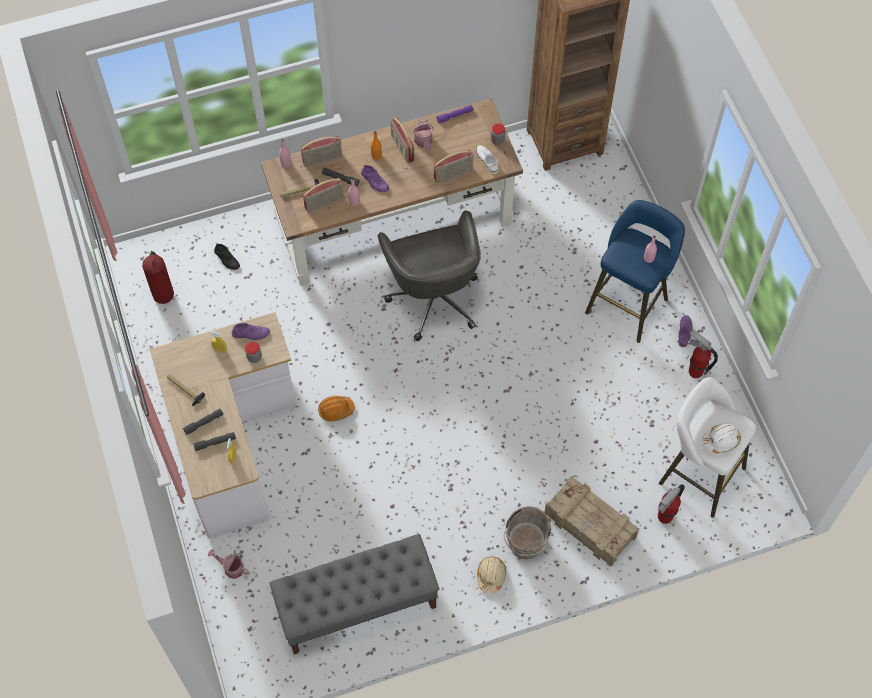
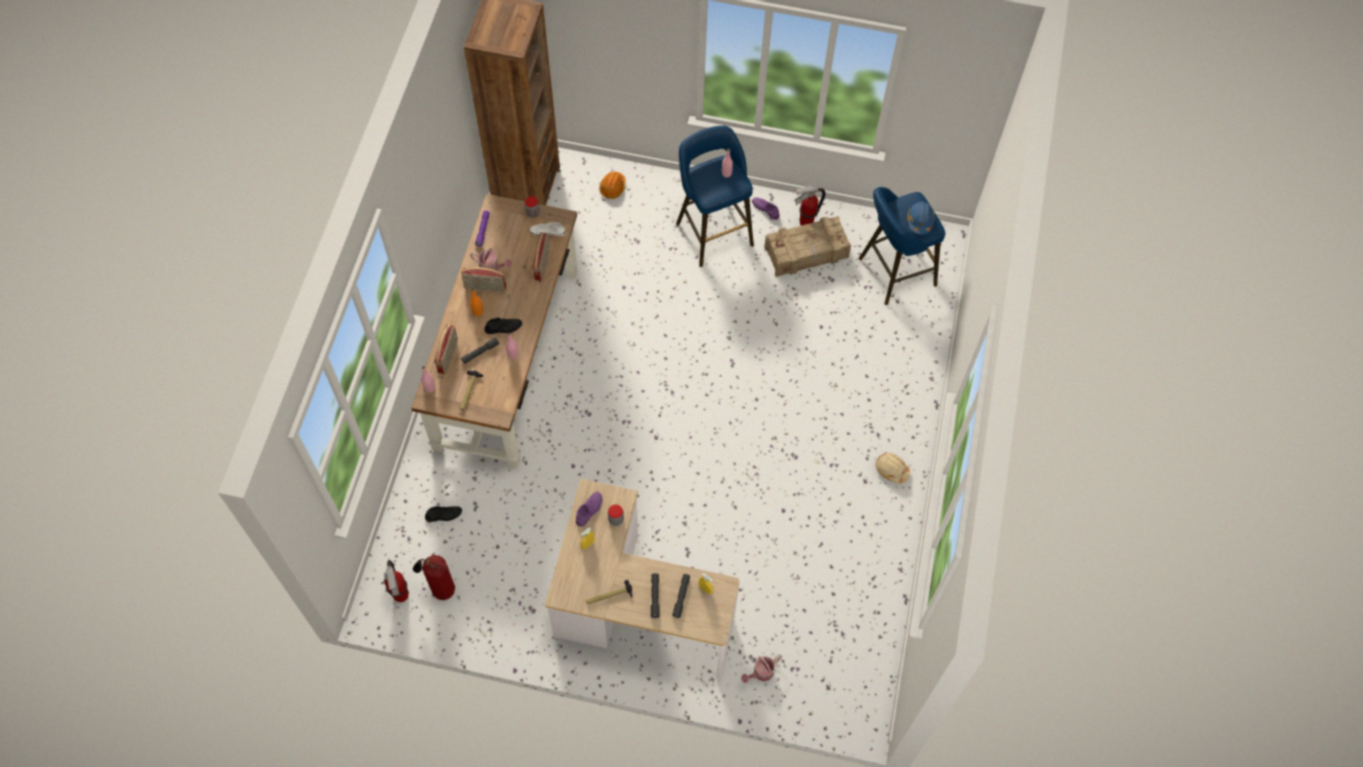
camera: 60 degrees left, 0 degrees up
(324, 203) = (496, 379): radio -> none
(336, 410) = (663, 505): orange hard hat -> orange hard hat (612, 187)
(356, 606) = (858, 588): grey bench -> none
(374, 181) = (503, 327): purple shoe -> black shoe
(434, 297) = (606, 369): grey office chair -> none
(525, 545) = (880, 430): brown bucket -> none
(590, 526) = (892, 374): crate -> crate (807, 253)
(664, 517) = (916, 318): fire extinguisher -> fire extinguisher (401, 596)
(697, 473) = (893, 273): white stool -> blue stool
(721, 440) = (920, 221): white hard hat -> blue hard hat

